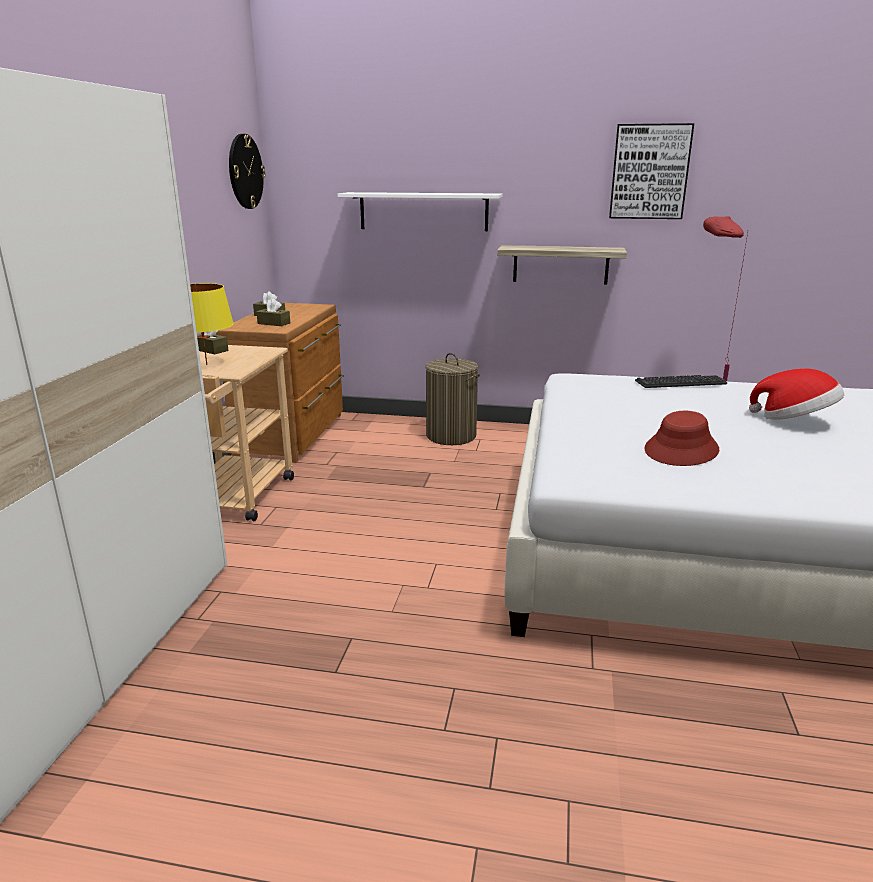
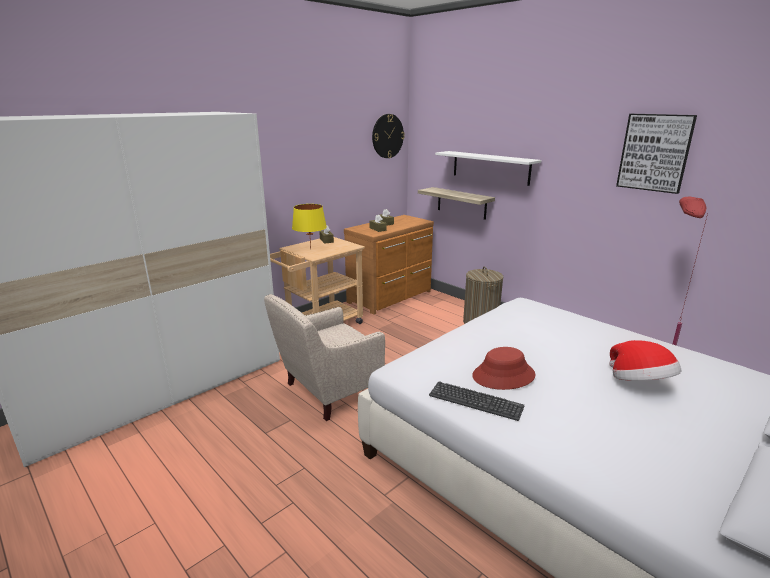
camera: 35 degrees right, 0 degrees up
(358, 580) = (327, 391): none -> beige armchair
(560, 264) = (578, 216): shelf -> shelf (461, 203)
(680, 383) = (598, 327): keyboard -> keyboard (475, 401)

